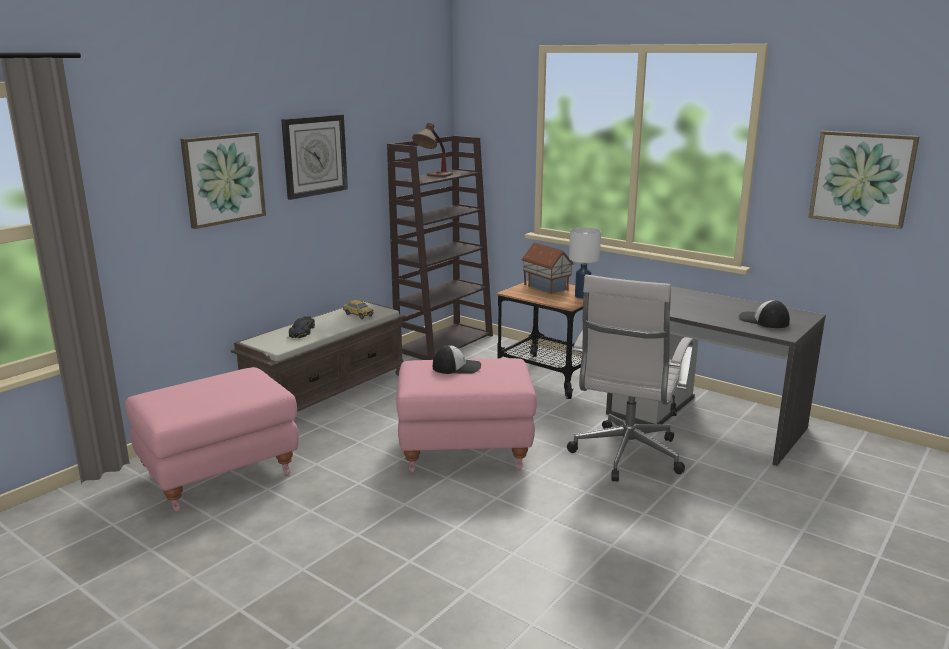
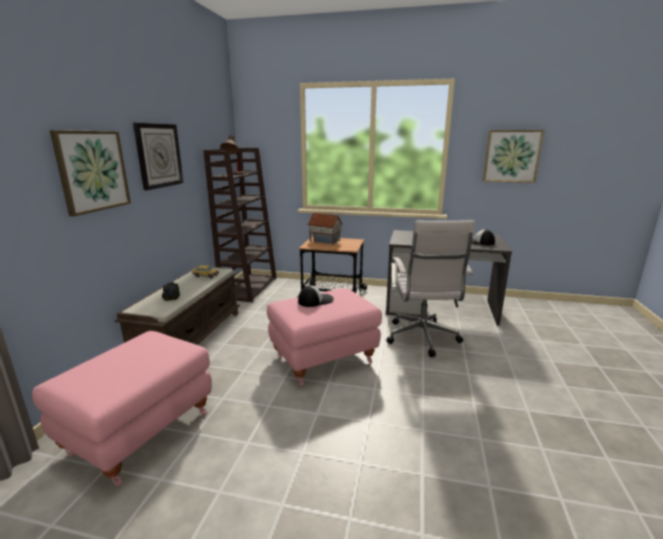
camera: 25 degrees left, 0 degrees up
(582, 296) = (353, 243): white table lamp -> none

